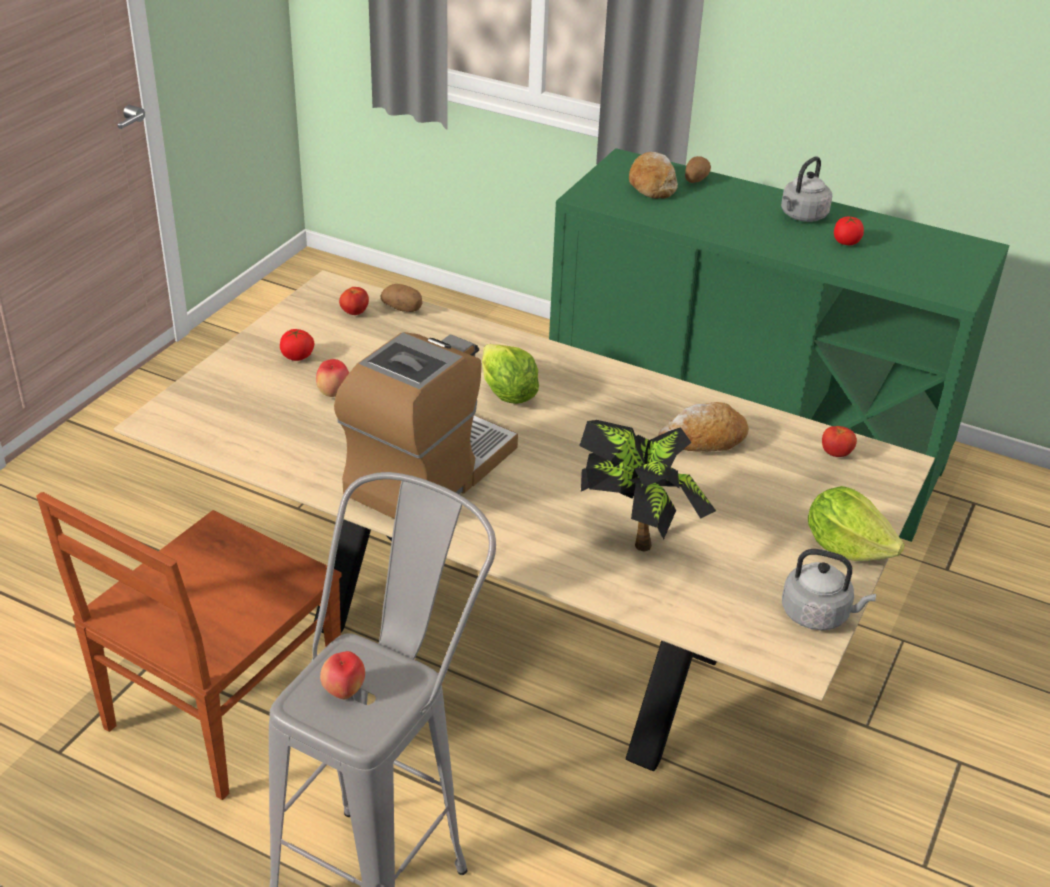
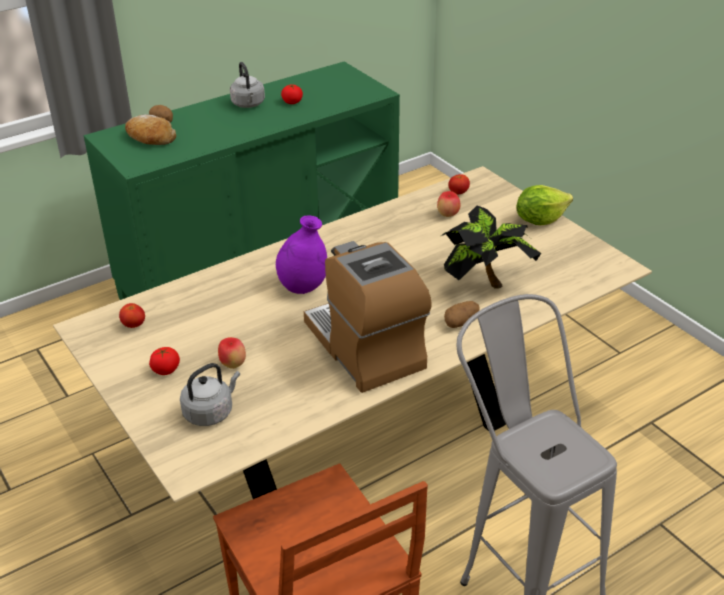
camera: 60 degrees left, 0 degrees up
(344, 692) = (550, 456): apple -> apple (448, 215)
(403, 308) = (152, 300): potato -> potato (461, 323)
(507, 394) = (303, 287): lettuce -> purple vase
(703, 440) = (412, 230): bread -> none
(818, 615) = (589, 248): grey kettle -> grey kettle (210, 412)

